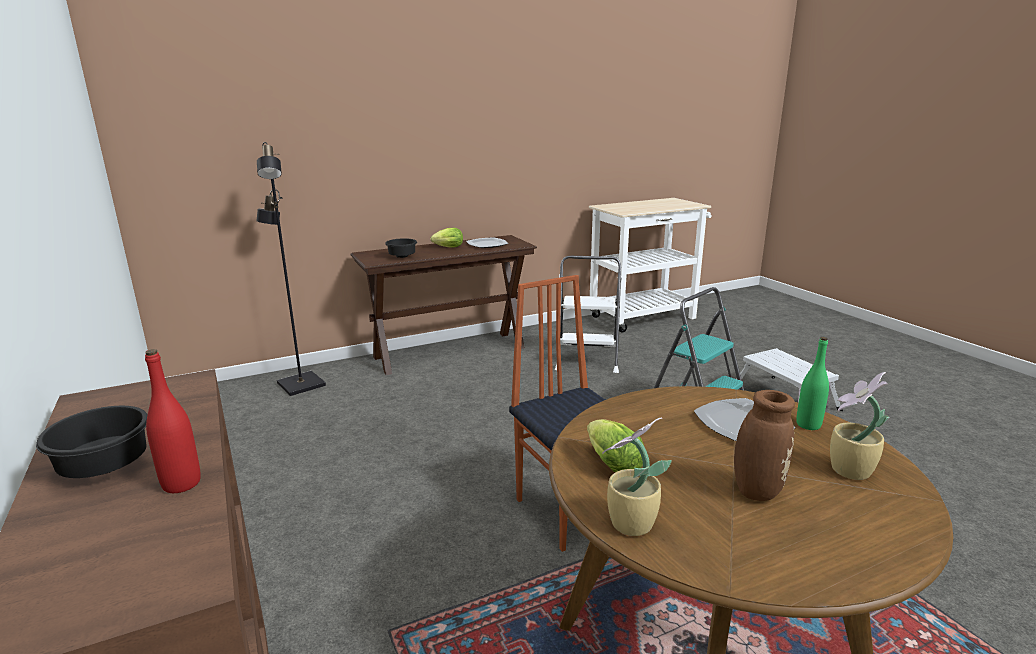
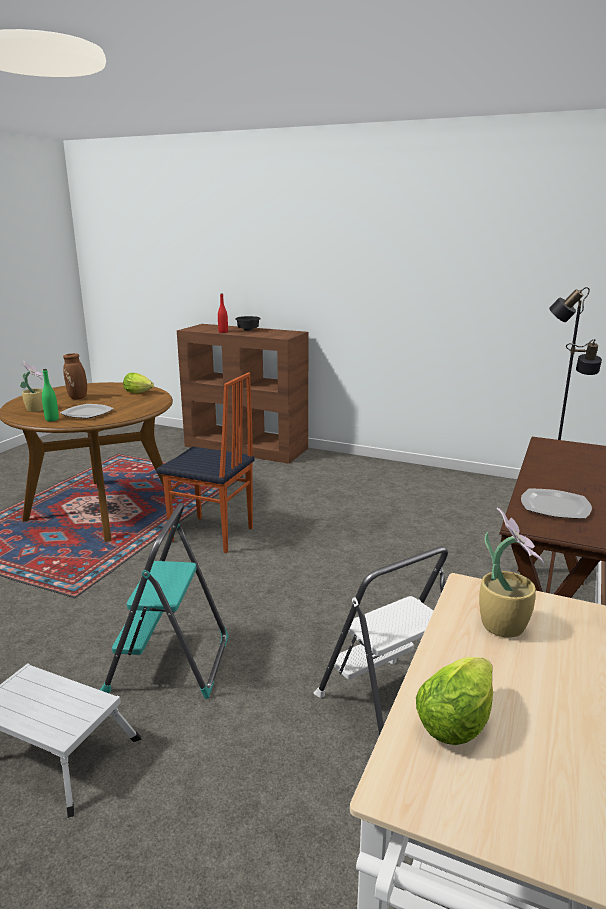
camera: 140 degrees right, 0 degrees up
(401, 257) = (551, 454): black bowl -> none
(447, 247) = (569, 483): lettuce -> lettuce (458, 718)
(629, 525) = (121, 385): potted plant -> potted plant (503, 625)

